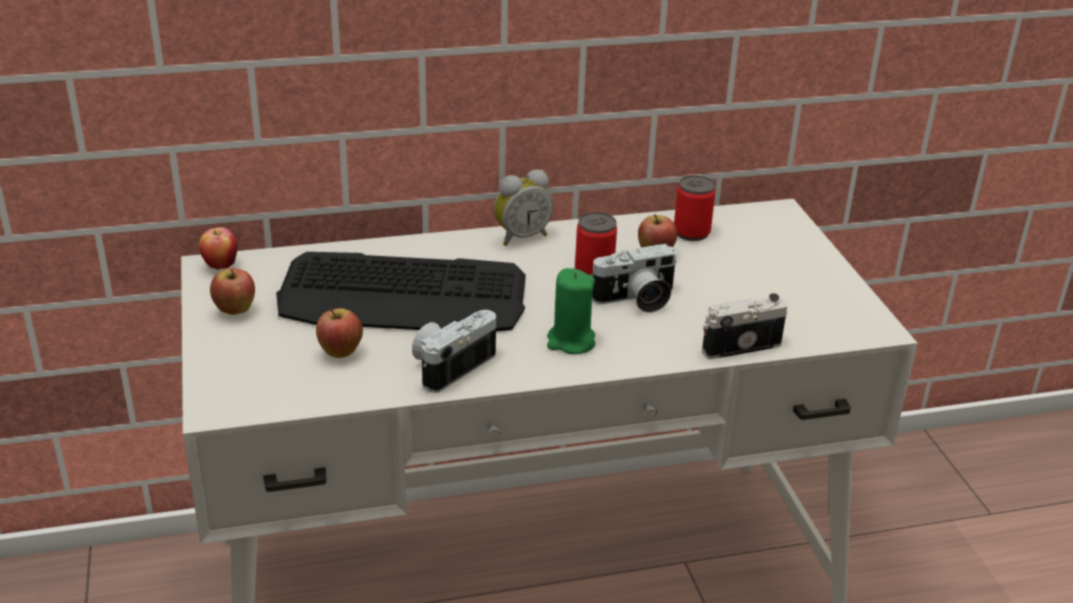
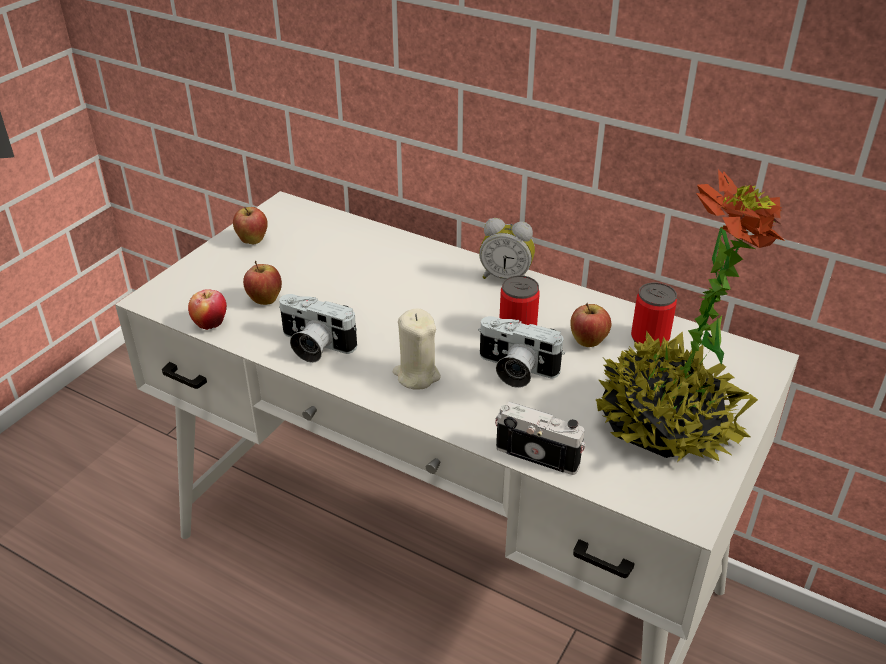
camera: 45 degrees right, 5 degrees up
(220, 266) = (290, 207): apple -> apple (210, 324)
(403, 296) = (360, 282): keyboard -> none
(450, 365) = (314, 346): camera -> camera turned 150 degrees counterclockwise
(570, 341) = (416, 375): green candle -> beige candle
(784, 282) = (666, 423): none -> potted plant

